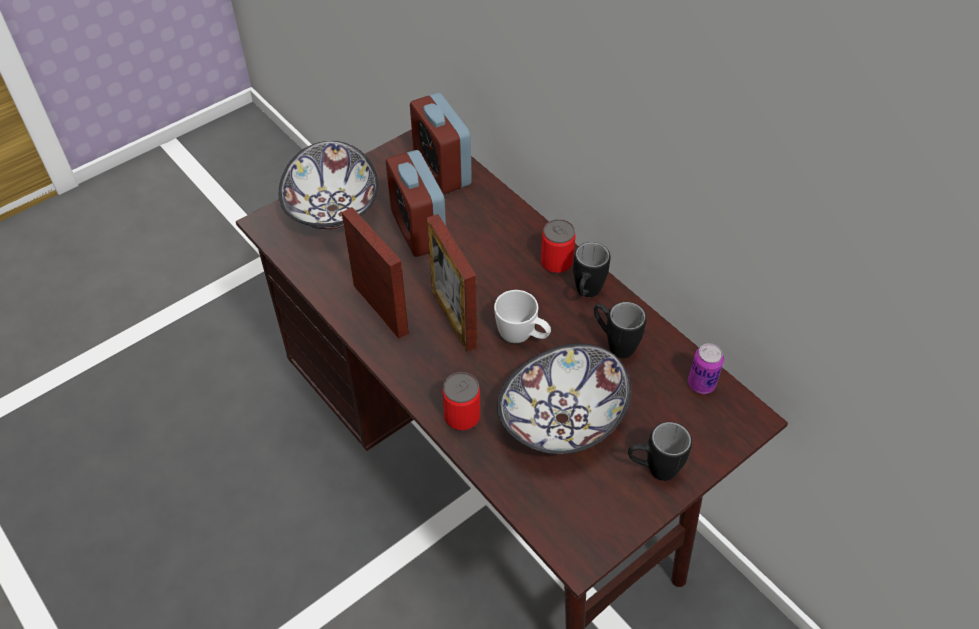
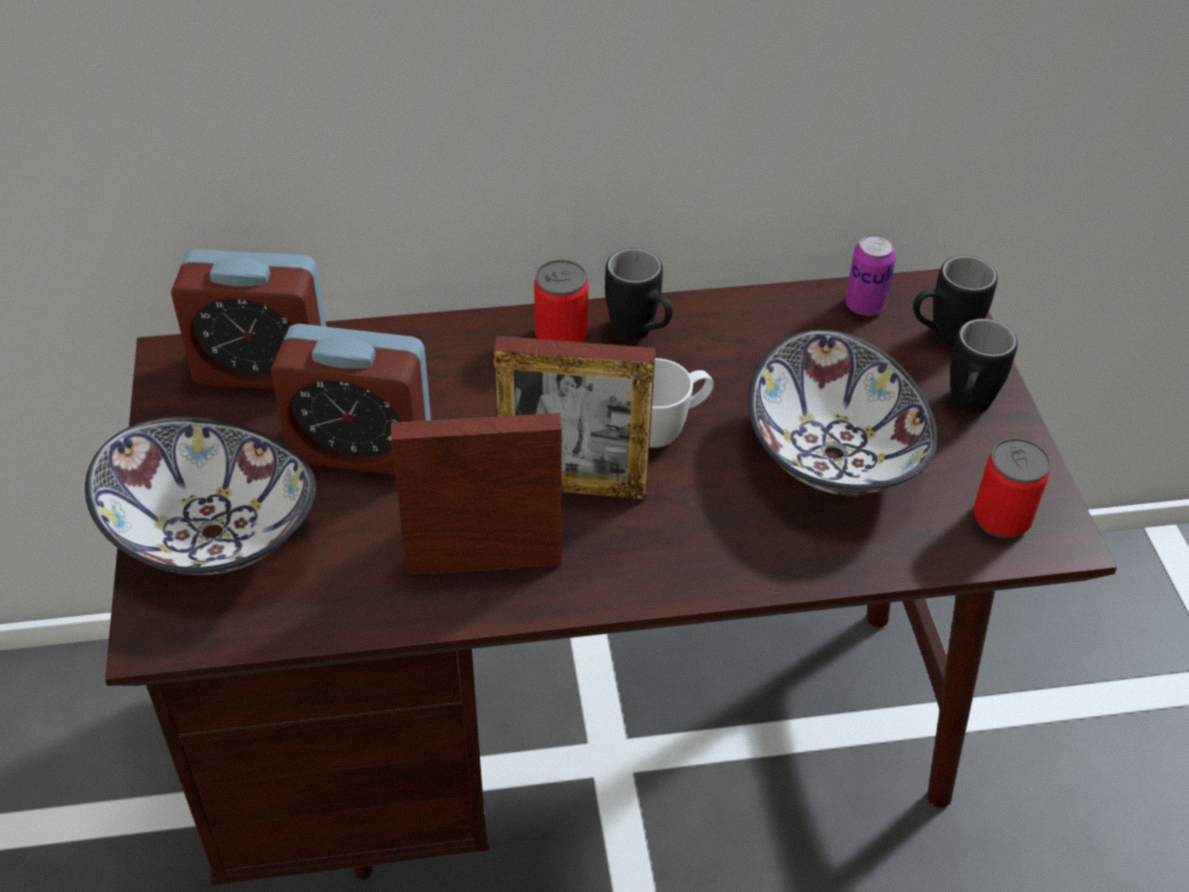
camera: 60 degrees left, 5 degrees down
(462, 417) = (761, 556): can -> can (1001, 518)
(614, 343) = (745, 348): black mug -> black mug (941, 337)

